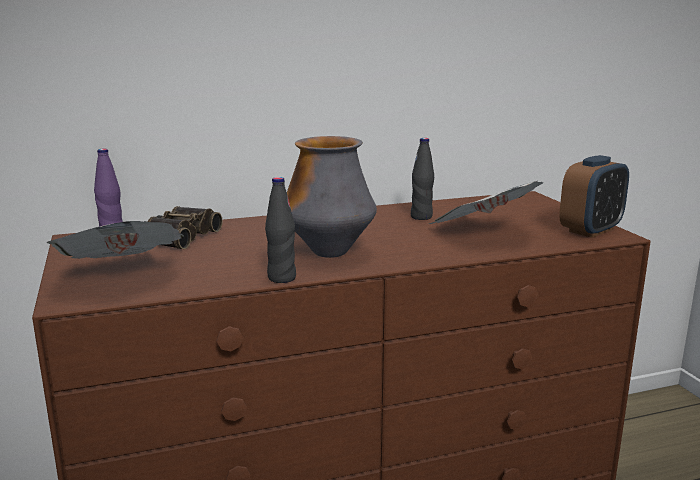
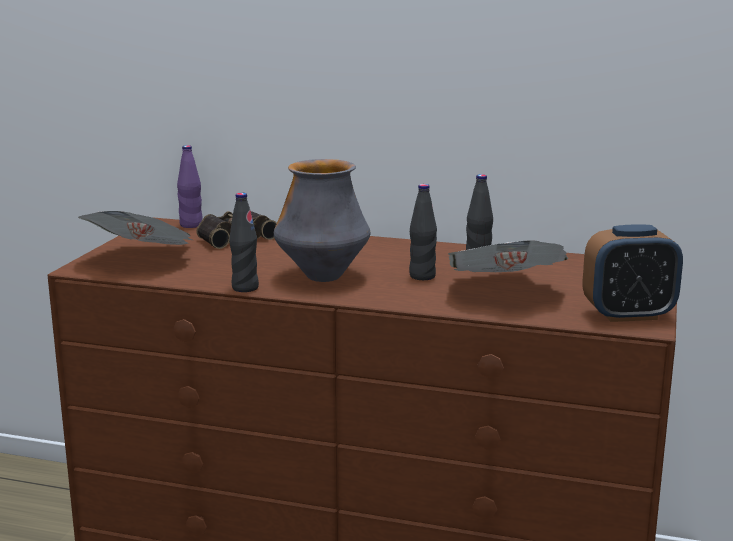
camera: 35 degrees right, 0 degrees up
(404, 235) = (422, 276): none -> black bottle

